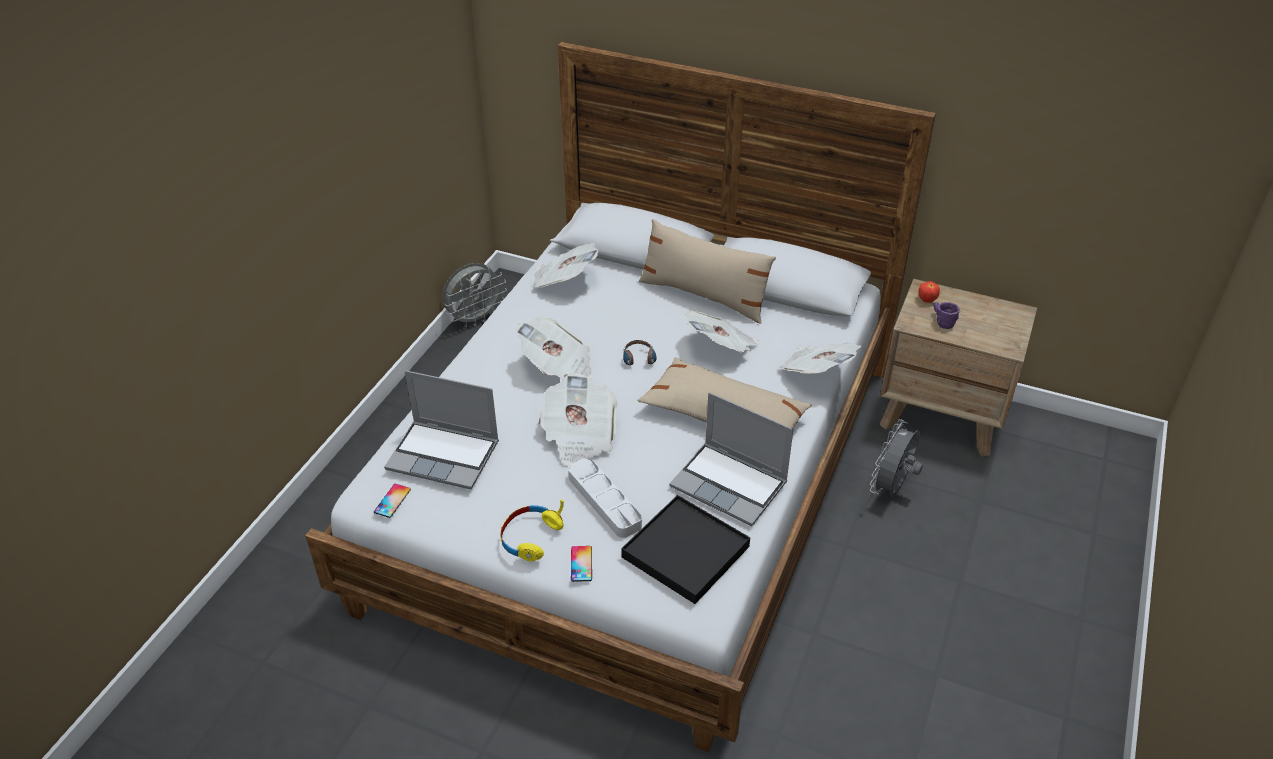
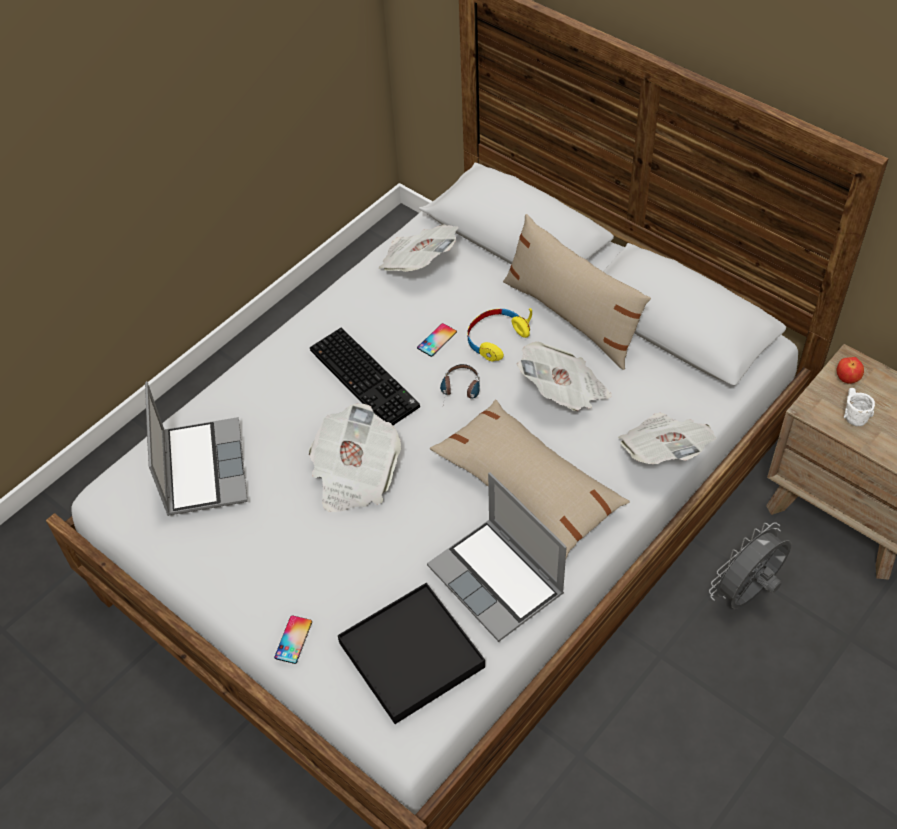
camera: 20 degrees right, 10 degrees up
(392, 501) = (129, 510): phone -> phone (437, 340)
(445, 455) = (202, 467): laptop -> laptop turned 135 degrees counterclockwise
(475, 319) = (352, 265): grey fan -> none
(530, 537) = (253, 592): yellow headphones -> yellow headphones (496, 339)
(558, 366) = (366, 378): newspaper -> keyboard
(604, 501) = (349, 566): grey tray -> none
(940, 321) = (851, 412): purple mug -> white mug

